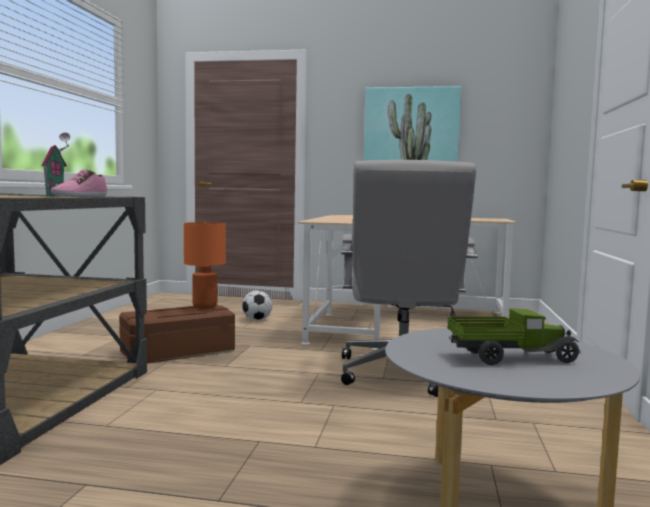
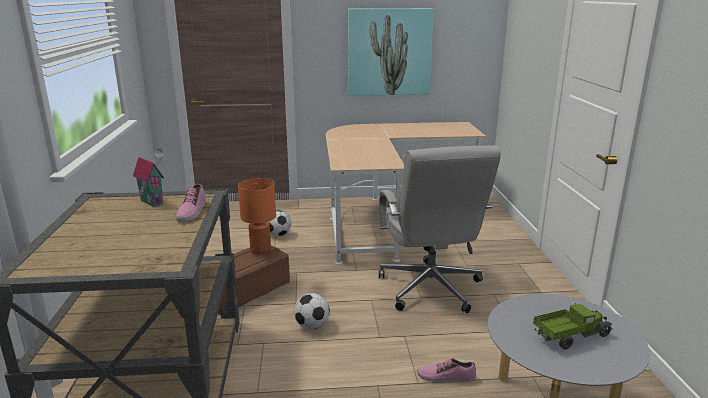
camera: 15 degrees left, 15 degrees up
(226, 384) = (312, 326): none -> football
(359, 446) = (446, 376): none -> shoe

